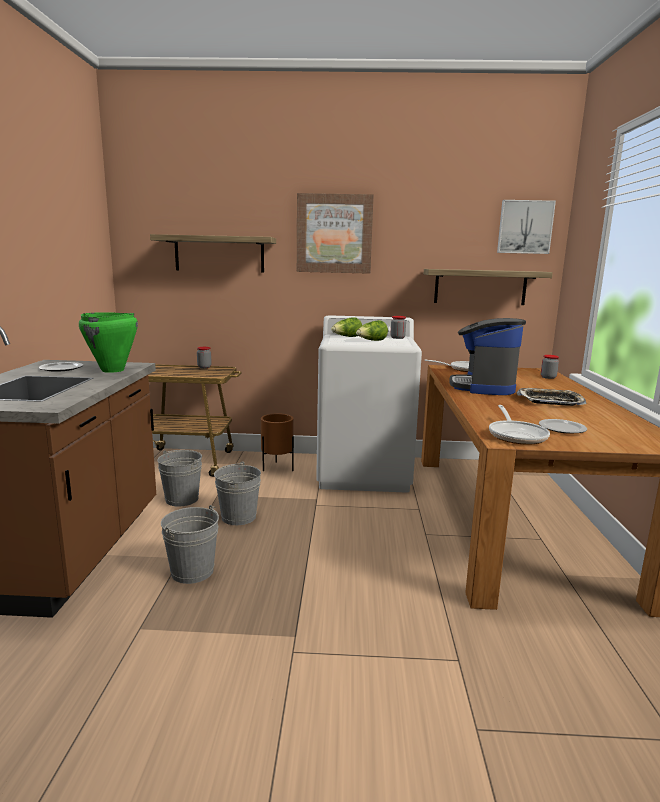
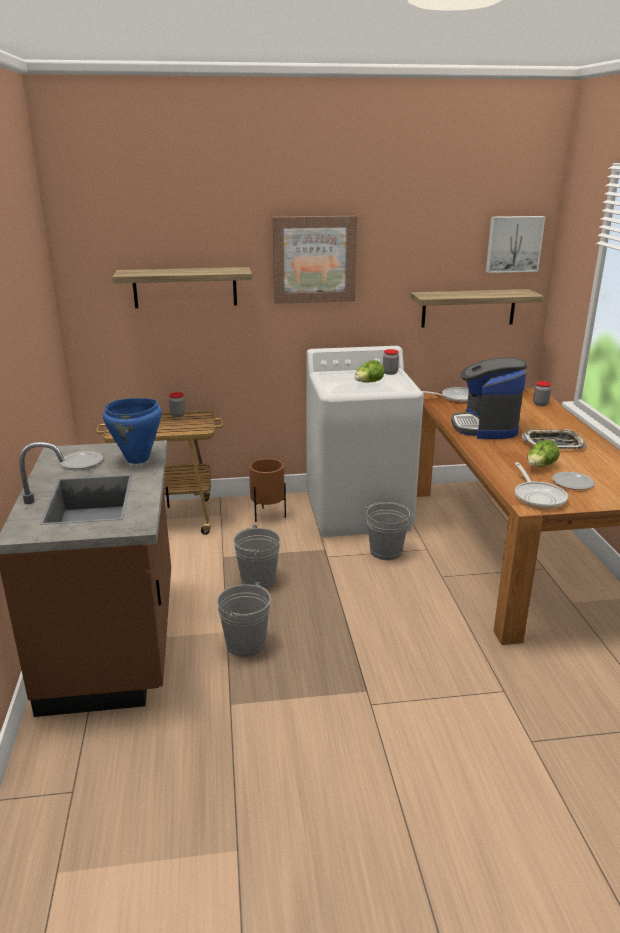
camera: 10 degrees left, 10 degrees up
(113, 370) = (138, 459): green cooking pot -> blue cooking pot
(182, 499) = (189, 566): grey bucket -> grey bucket (386, 551)
(346, 337) = (338, 377): lettuce -> lettuce (540, 466)

